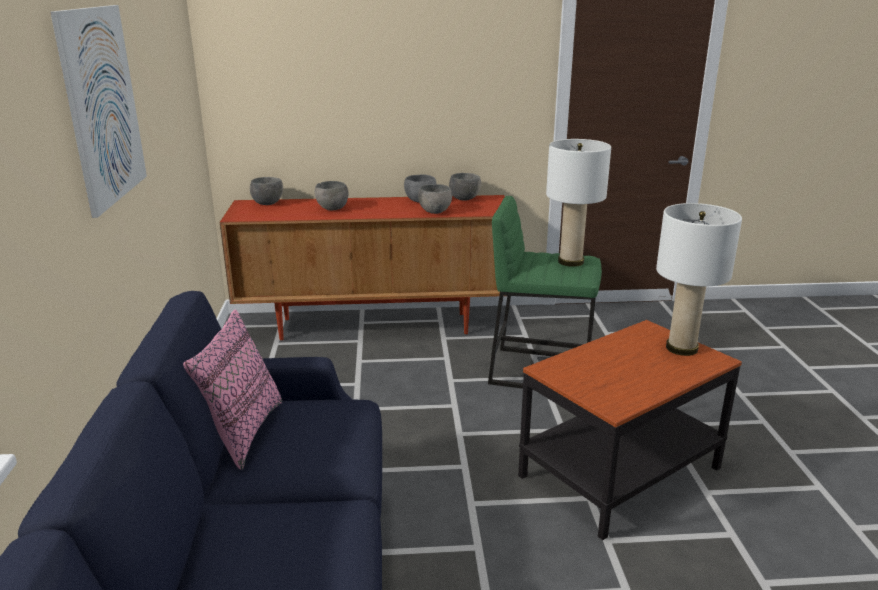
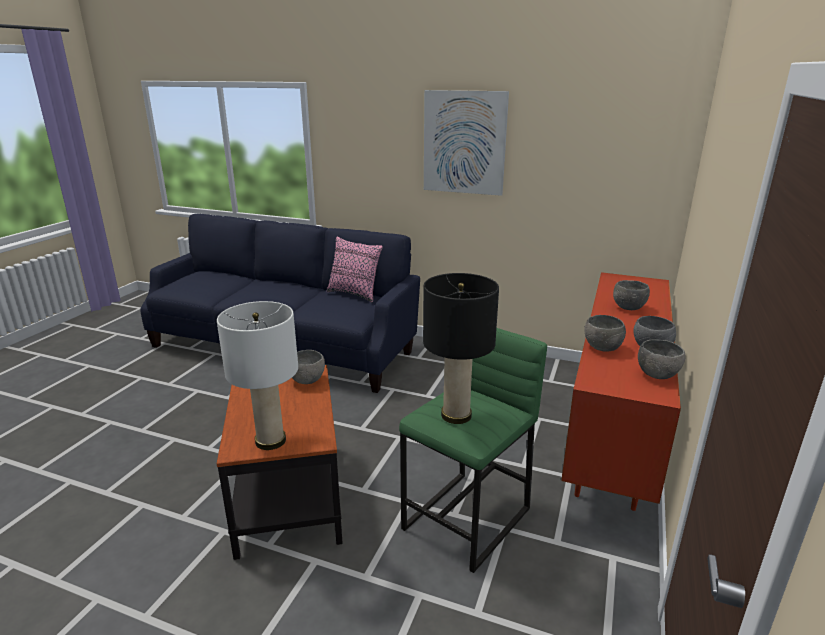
camera: 115 degrees right, 0 degrees up
(267, 203) = (653, 288): grey bowl -> grey bowl (308, 381)
(571, 261) = (456, 415): white table lamp -> black table lamp

